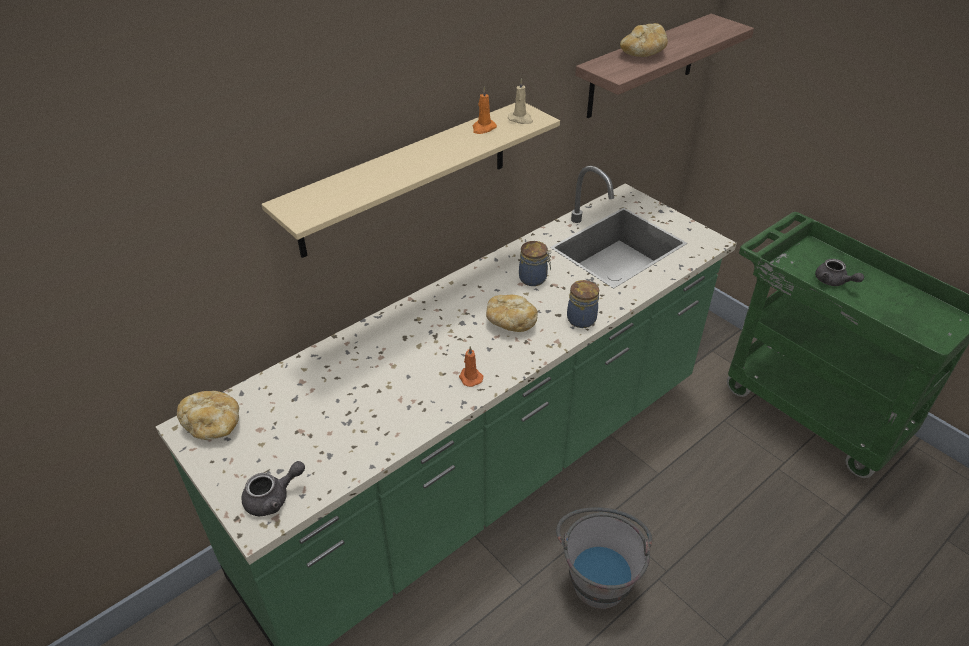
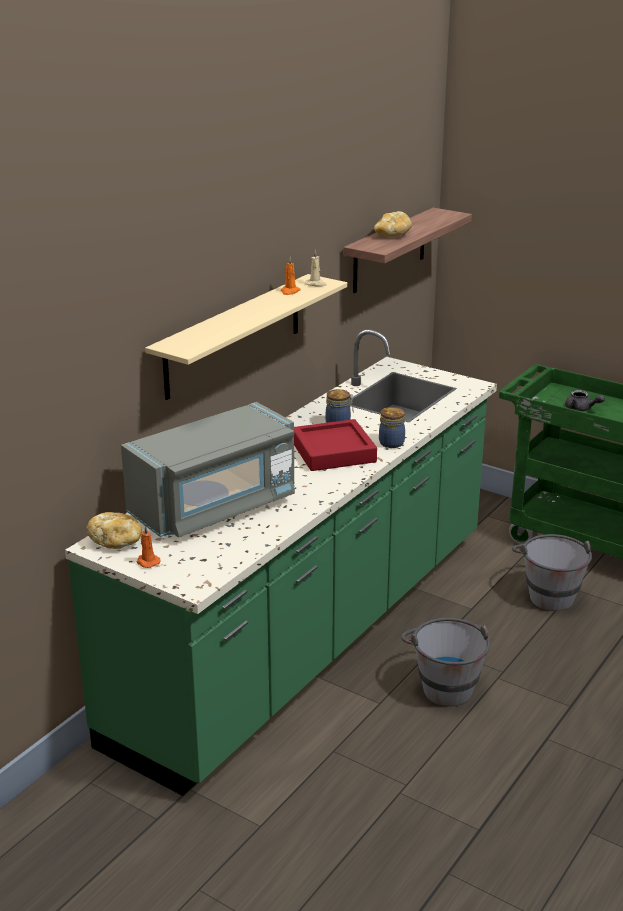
camera: 15 degrees left, 15 degrees down
(273, 498) = (197, 572): grey teapot -> none
(343, 388) = (215, 507): none -> grey microwave
(470, 377) = (318, 487): orange candle -> orange candle (147, 562)
(510, 322) = (333, 452): bread -> red tray
(748, 469) = (548, 593): none -> grey bucket

